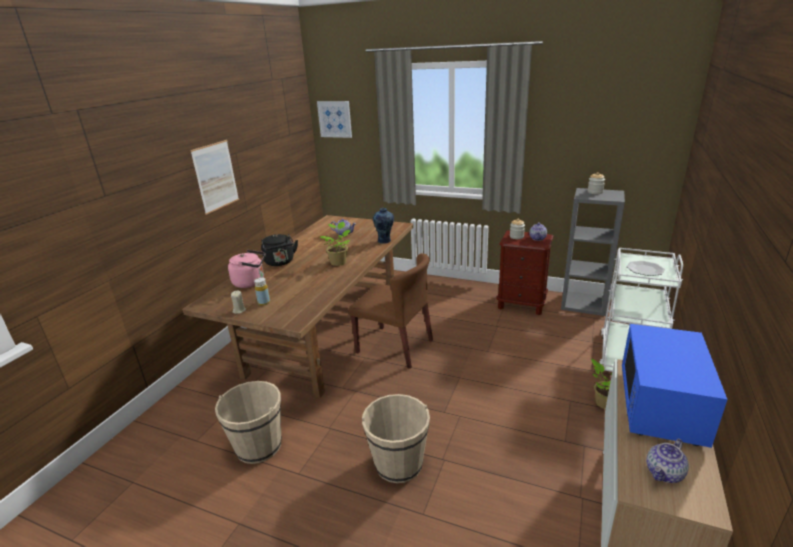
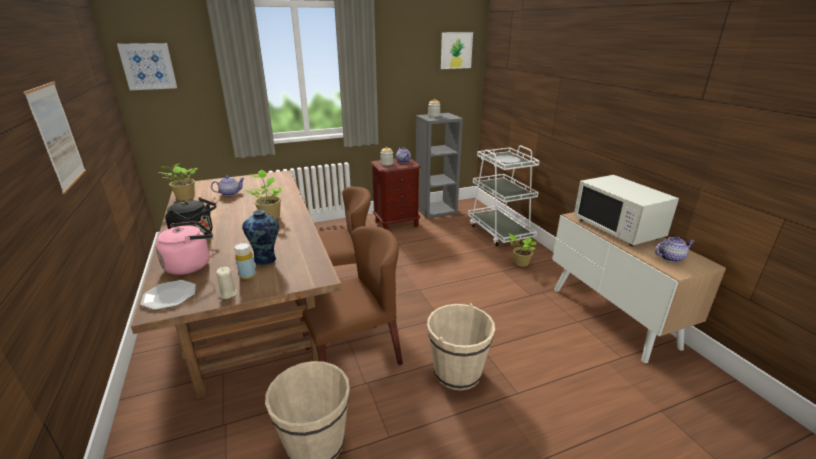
camera: 45 degrees left, 0 degrees up
(216, 299) = (169, 296): none -> plate
(315, 229) = (184, 198): none -> potted plant
(346, 403) = (353, 355): none -> brown chair
(385, 241) = (288, 189): vase -> vase (266, 260)
(645, 114) = (456, 50): none -> picture
(661, 407) = (618, 229): blue microwave -> white microwave
(664, 473) = (670, 258): teapot -> teapot turned 105 degrees counterclockwise

